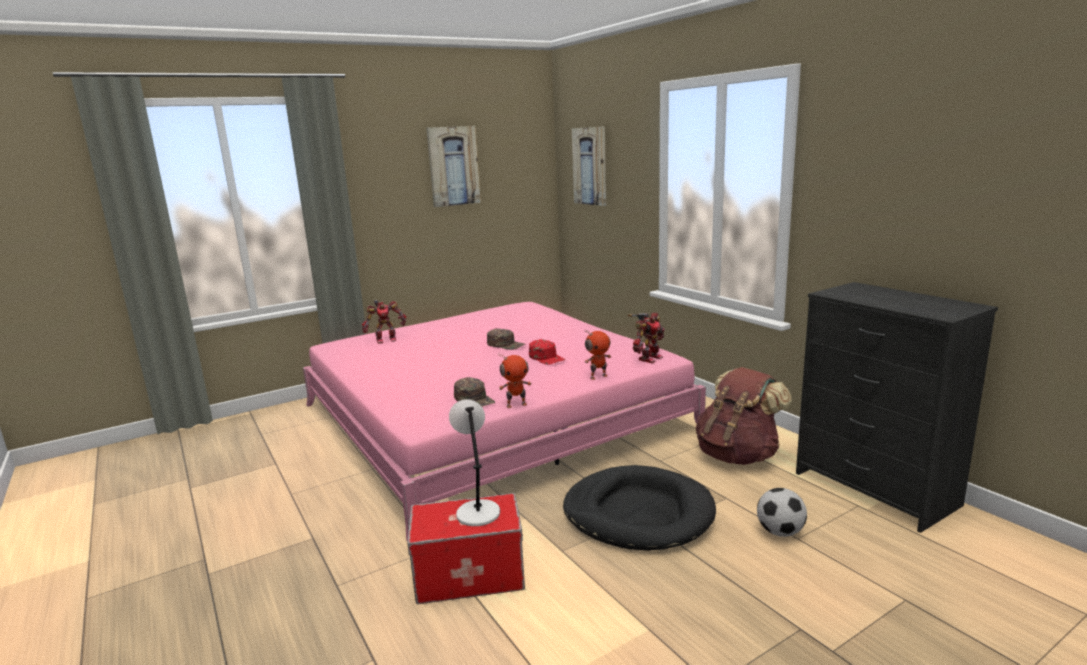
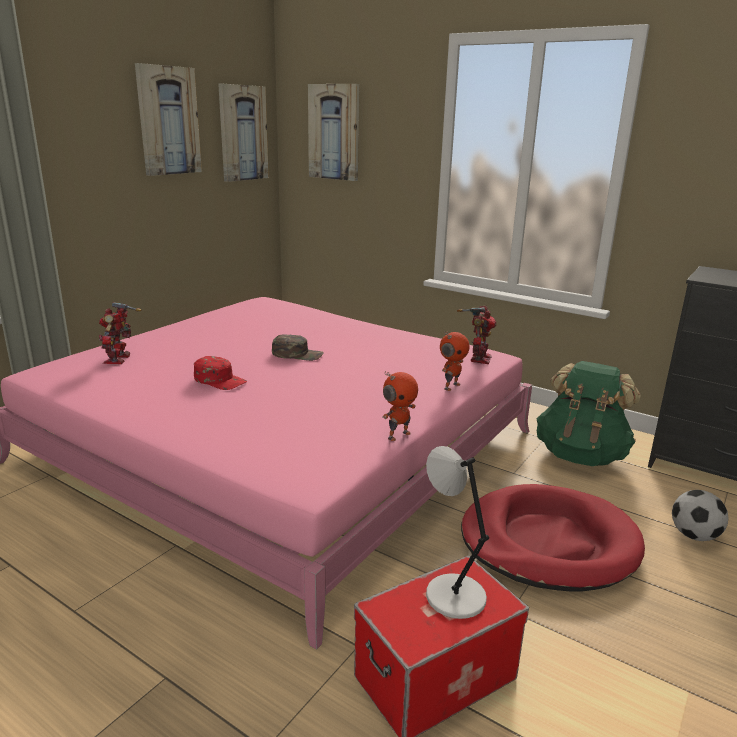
camera: 25 degrees left, 5 degrees up
(386, 339) = (119, 359): toy robot -> toy robot turned 135 degrees clockwise
(474, 399) = (337, 434): green cap -> none
(521, 170) = (243, 133): none -> picture
(546, 358) = (366, 367): red cap -> red cap (220, 380)
(638, 513) = (548, 542): black dog bed -> red dog bed
(738, 455) = (580, 455): brown backpack -> green backpack

